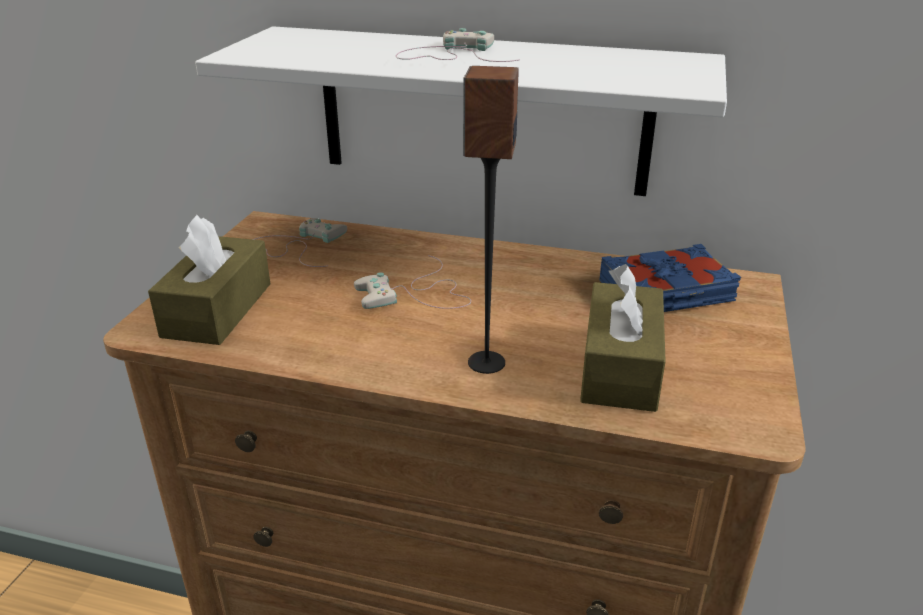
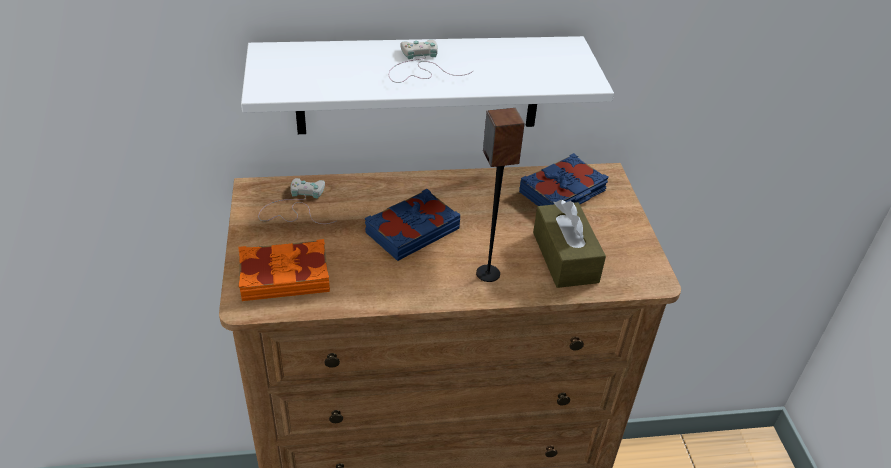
camera: 25 degrees left, 10 degrees up
(217, 310) = (284, 276): brown tissue box -> orange book
(417, 294) = (411, 230): white game controller -> blue book

